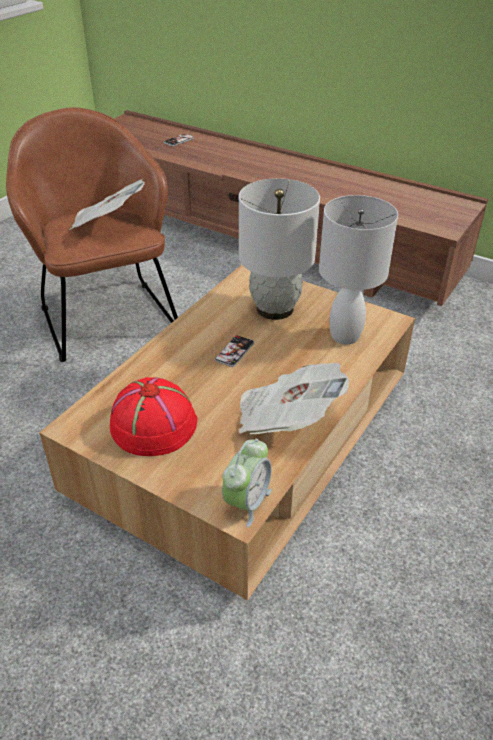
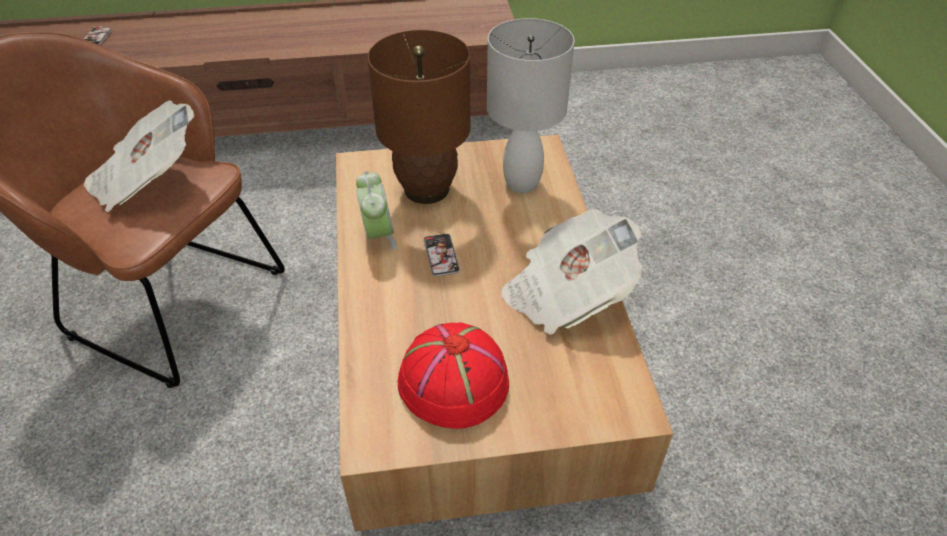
camera: 40 degrees left, 5 degrees up
(247, 502) = (628, 396): alarm clock -> alarm clock (378, 235)
(274, 309) = (426, 189): white table lamp -> brown table lamp

